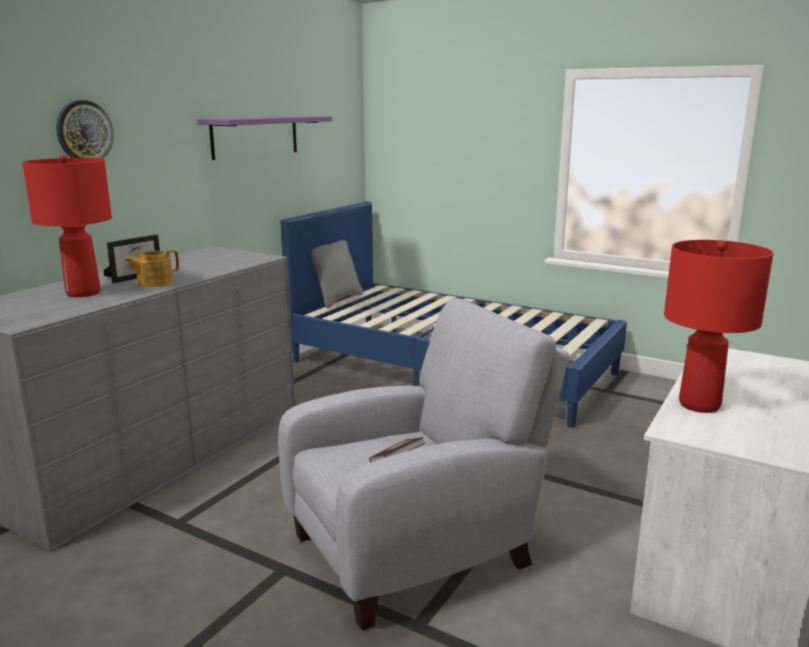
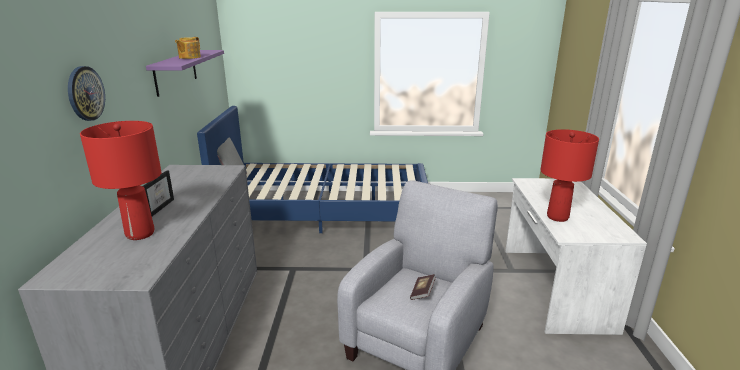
camera: 30 degrees left, 5 degrees up
(154, 283) = (184, 210): teapot -> teapot (189, 57)

